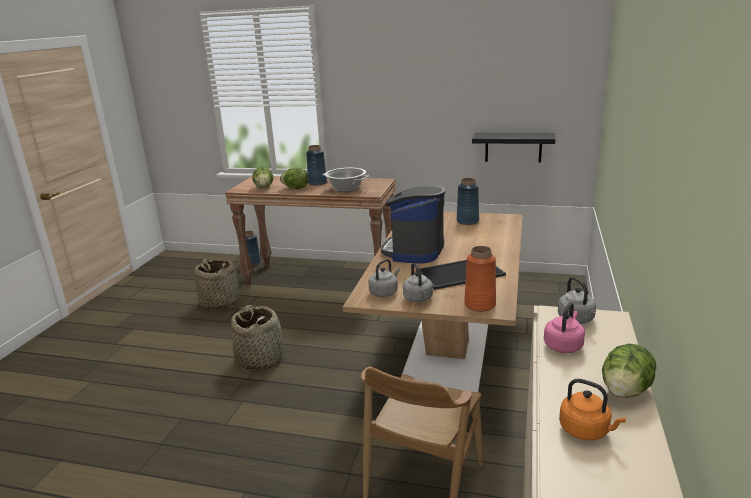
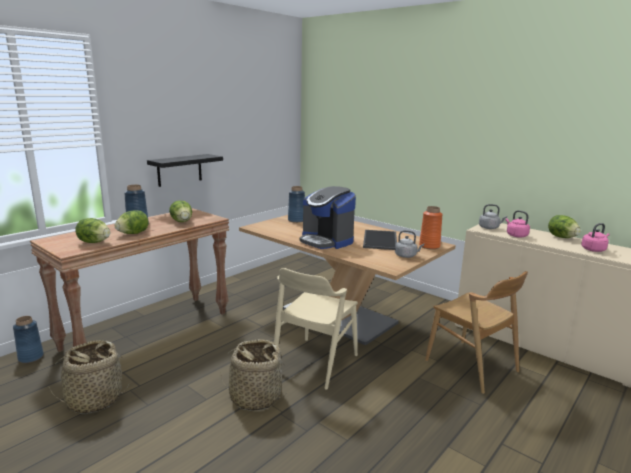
camera: 65 degrees left, 5 degrees down
(336, 369) = (315, 362): none -> beige chair
(346, 188) = (182, 221): cooking pot -> lettuce
(384, 292) = (386, 261): grey kettle -> none
(513, 147) = (258, 167): black shelf -> black shelf (179, 170)
(586, 431) = (594, 249): orange kettle -> pink kettle

